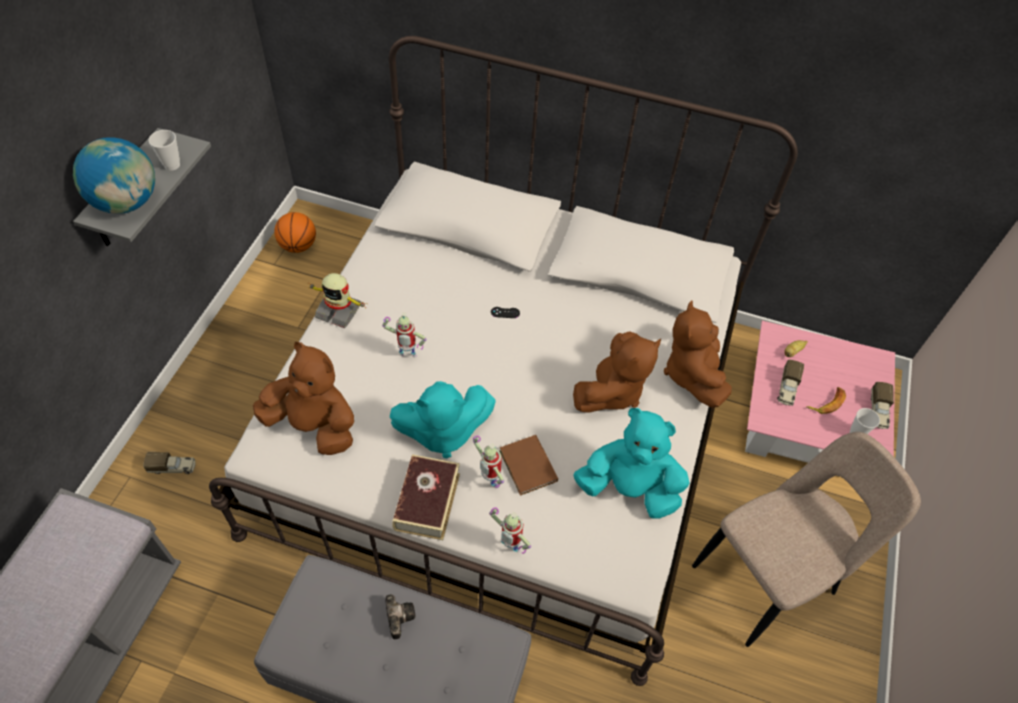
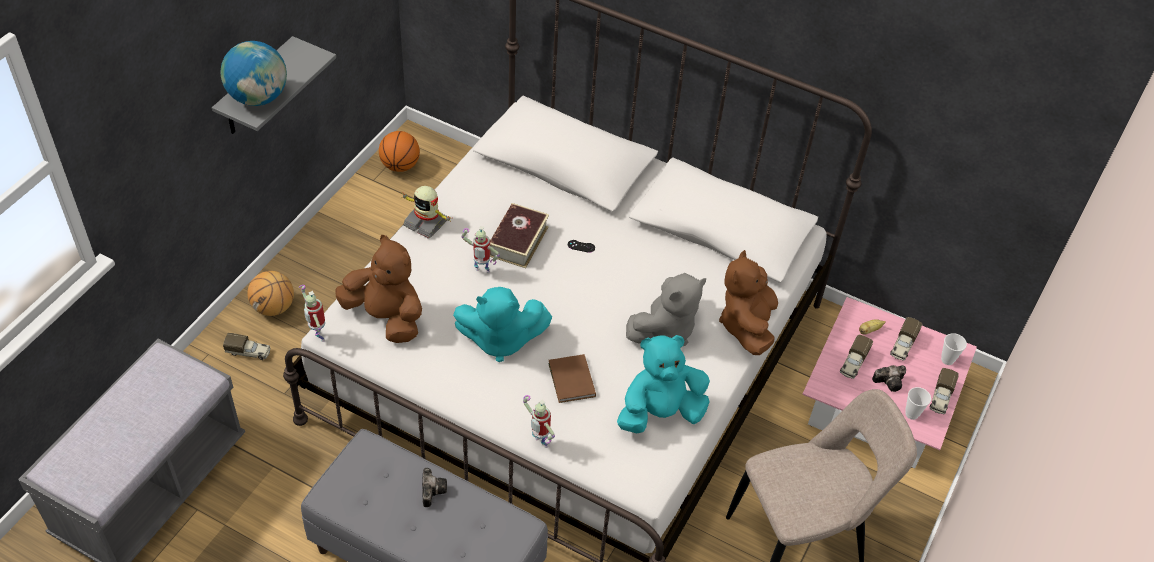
camera: 10 degrees right, 5 degrees down
(172, 165) = (300, 70): cup -> cup (947, 360)
(193, 414) = (274, 307): none -> basketball
(427, 501) = (474, 394): book -> book (518, 241)
(489, 483) = (533, 388): toy robot -> toy robot (318, 336)
(611, 391) = (665, 329): brown plush toy -> grey plush toy
(629, 488) = (660, 413): turquoise plush toy -> turquoise plush toy turned 45 degrees counterclockwise
(827, 402) = (890, 382): banana -> camera
(828, 362) = (903, 345): none -> toy truck

